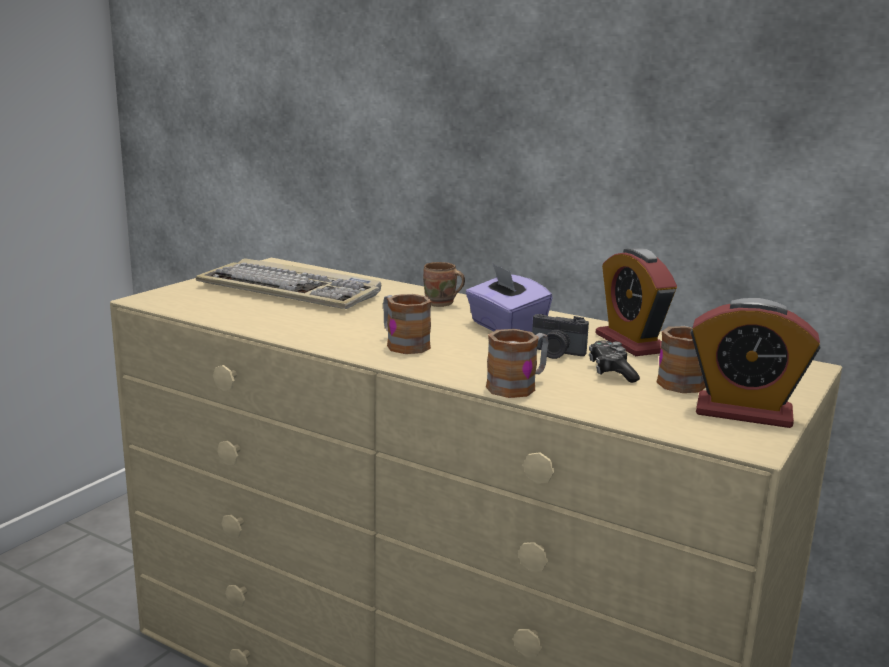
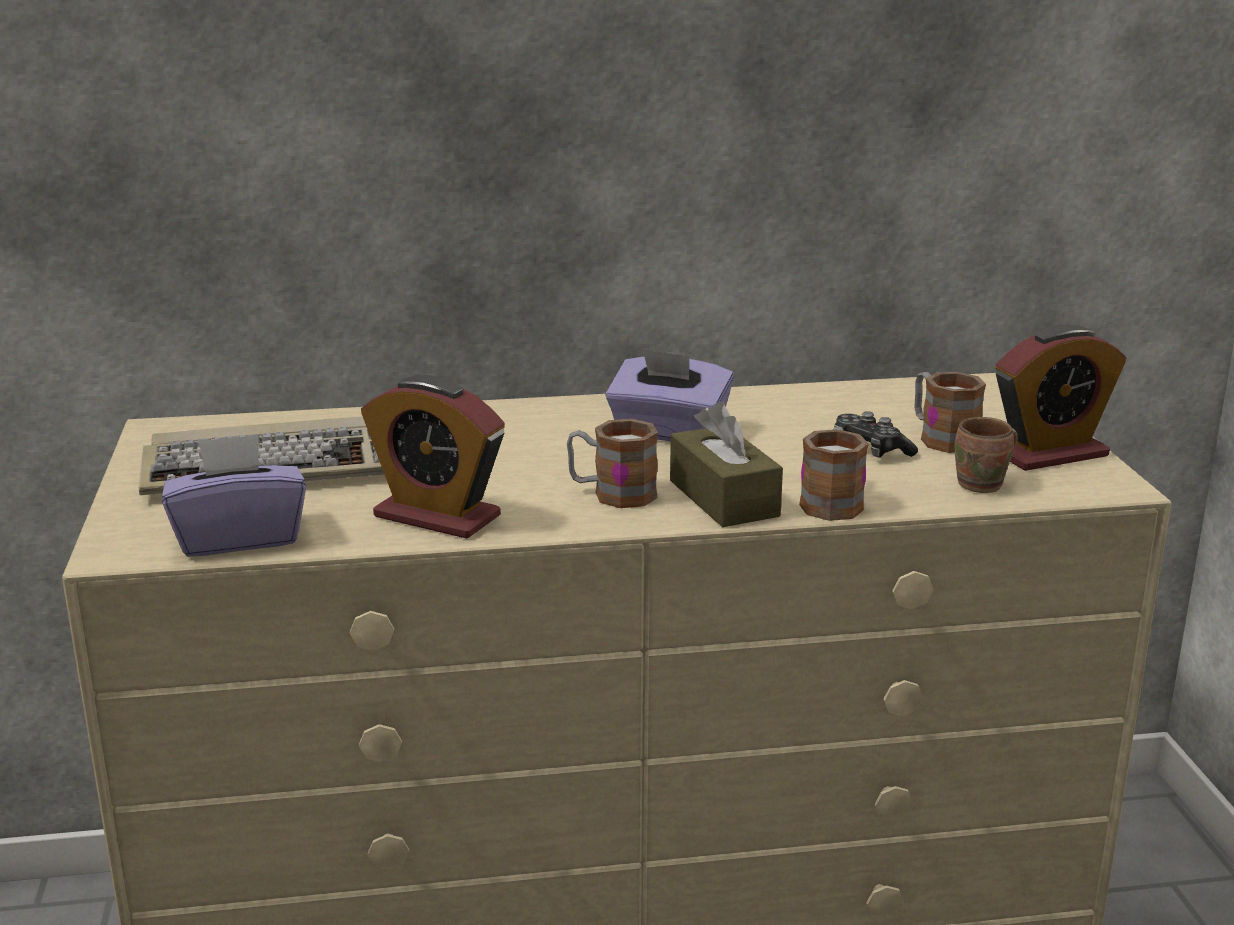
camera: 40 degrees left, 5 degrees up
(199, 308) = (239, 538): none -> purple tissue box
(441, 304) = (528, 422): brown mug -> brown mug (984, 485)
(457, 364) = (723, 498): none -> brown tissue box
(556, 353) = (780, 446): camera -> none
(631, 343) = (817, 407): alarm clock -> alarm clock (437, 516)

